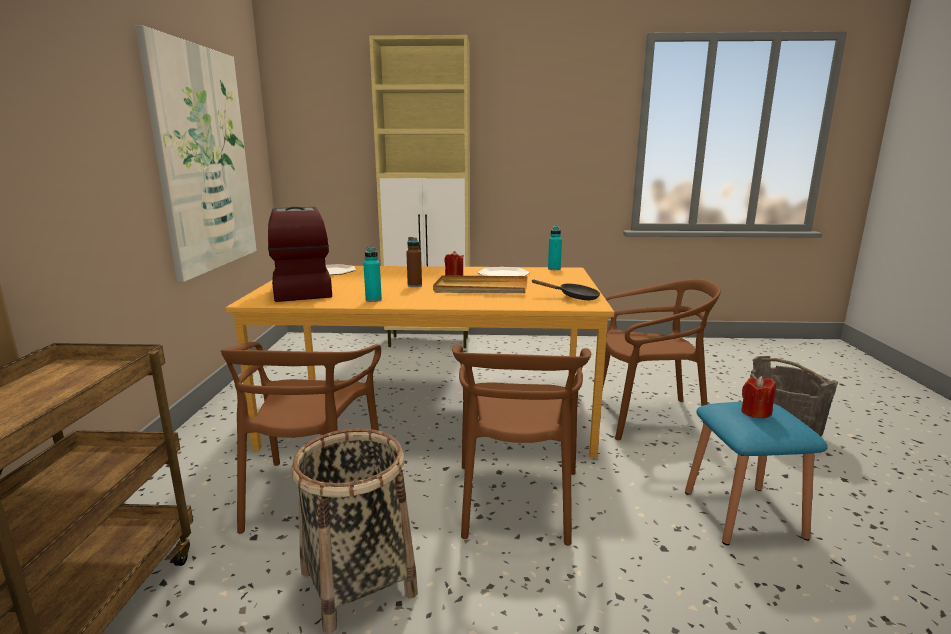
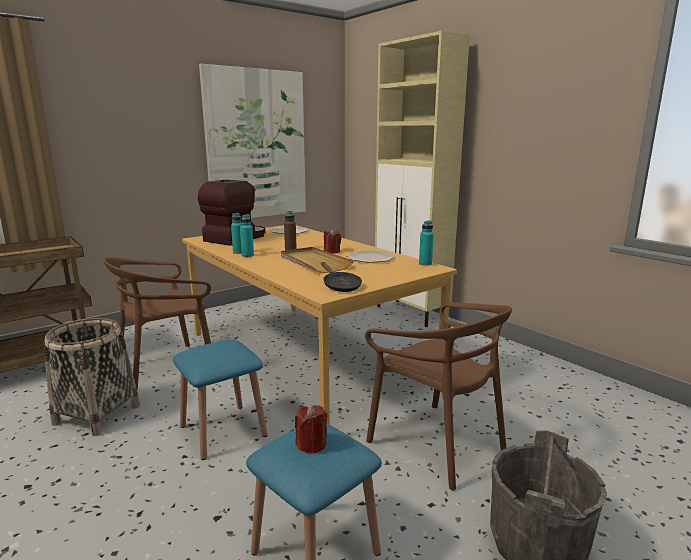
camera: 50 degrees right, 0 degrees up
(395, 299) = (247, 255): none -> turquoise bottle
(516, 500) = (223, 430): brown chair -> blue stool

